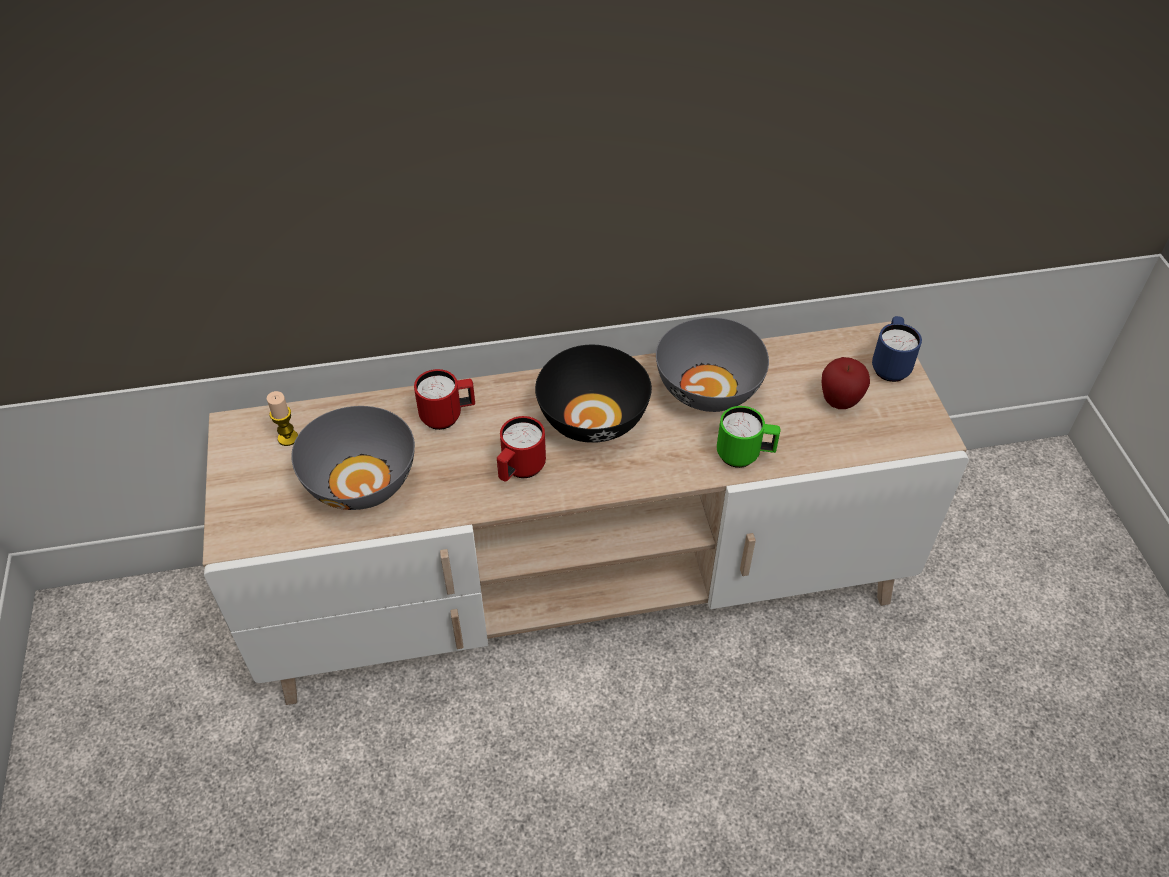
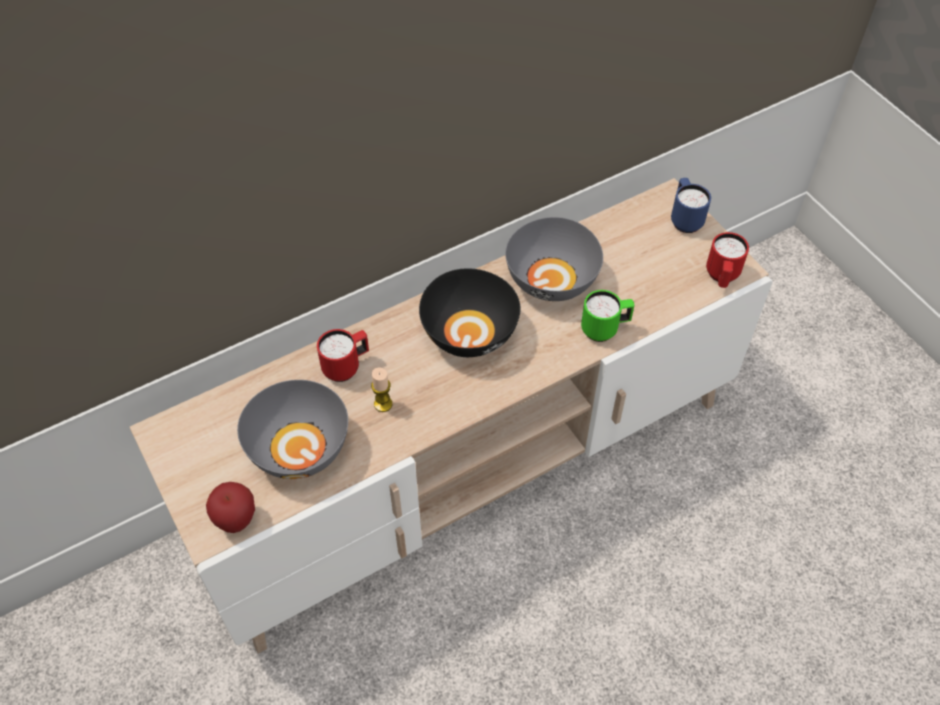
camera: 20 degrees left, 5 degrees up
(288, 438) = (214, 428): candle -> candle (383, 404)
(520, 470) = (430, 396): red mug -> red mug (721, 277)
(839, 401) = (659, 261): apple -> apple (236, 520)

